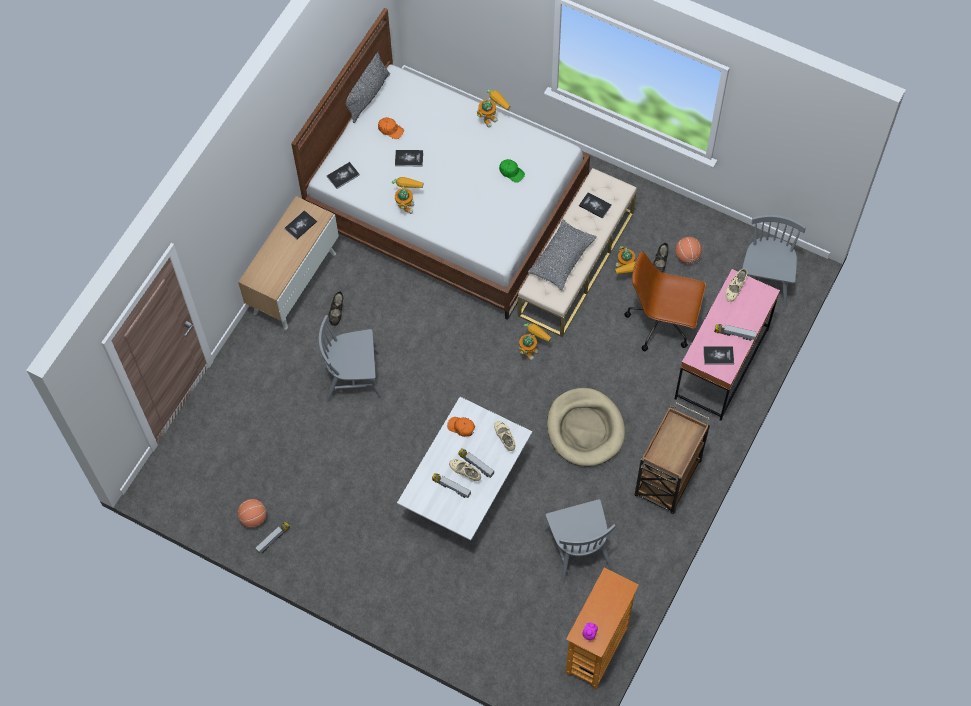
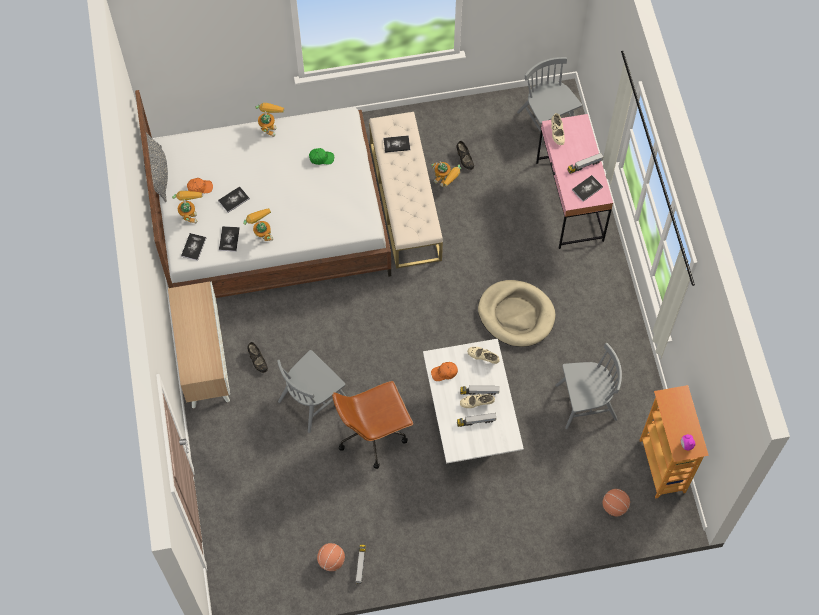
camera: 40 degrees left, 0 degrees up
(300, 225) = (192, 308): book -> book (229, 239)
(532, 348) = (427, 284): toy robot -> toy robot (189, 214)
(562, 259) = (407, 199): grey pillow -> none
(578, 548) = (585, 403): grey chair -> grey chair turned 45 degrees counterclockwise
(662, 323) = (503, 201): brown office chair -> brown office chair (373, 434)
(667, 479) = (604, 309): brown cart -> none
(687, 256) = (479, 141): basketball -> basketball (614, 506)

